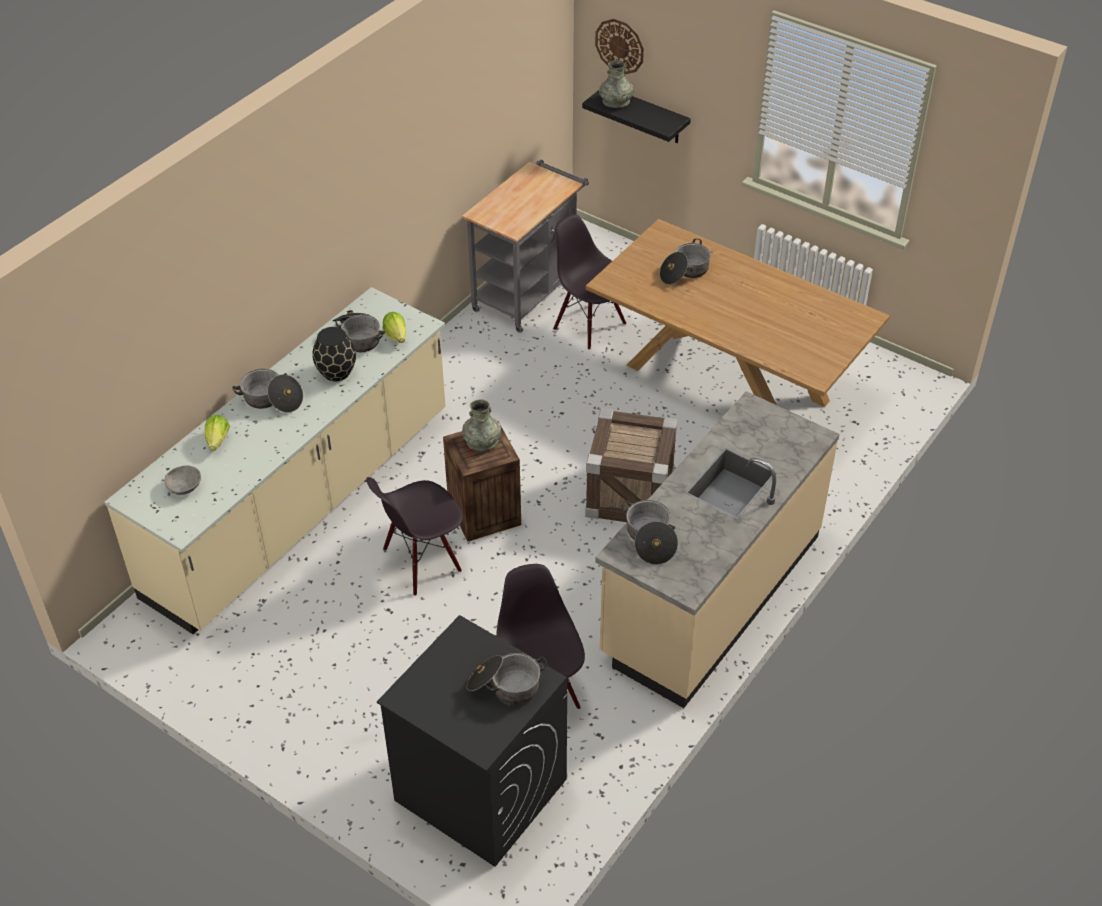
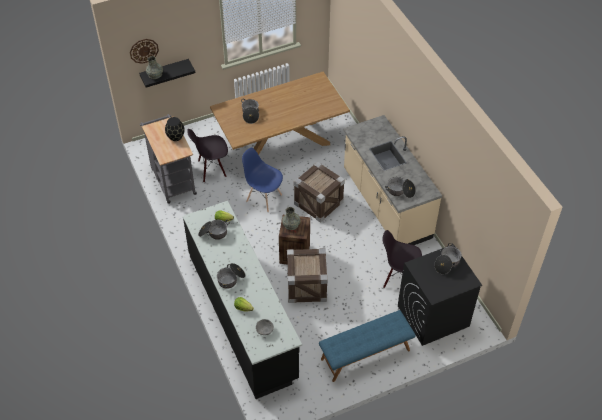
camera: 60 degrees left, 5 degrees up
(302, 504) = (242, 315): beige counter -> black counter
(318, 716) = (365, 355): none -> blue bench
(337, 372) = (231, 249): black vase -> black vase (175, 136)
(421, 562) = (306, 286): black chair -> crate
(580, 417) = (264, 198): none -> blue chair

